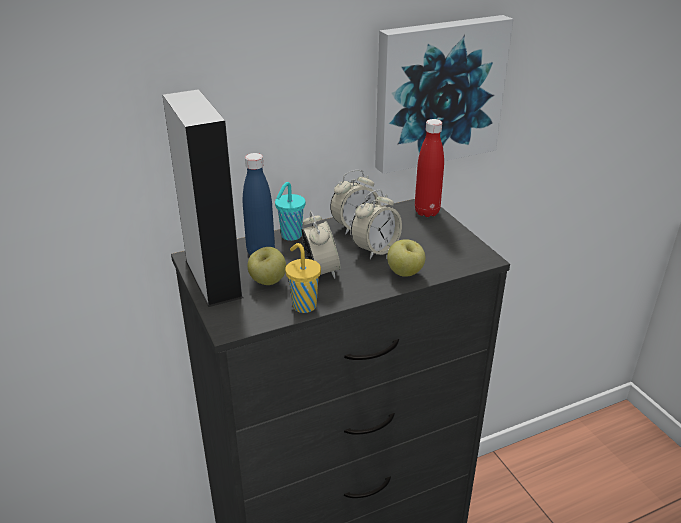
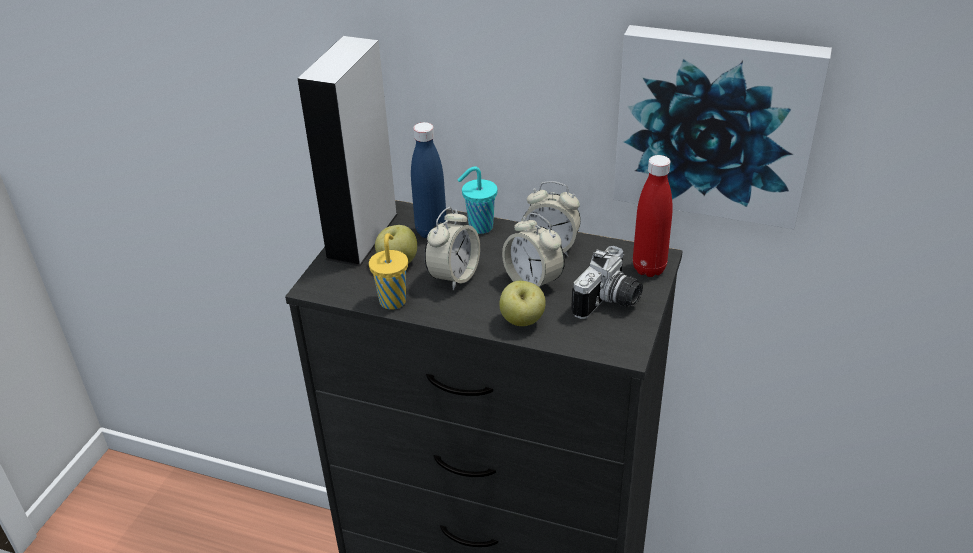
camera: 45 degrees right, 5 degrees up
(375, 249) = (533, 282): alarm clock -> alarm clock turned 45 degrees clockwise
(436, 239) = (610, 302): none -> camera

